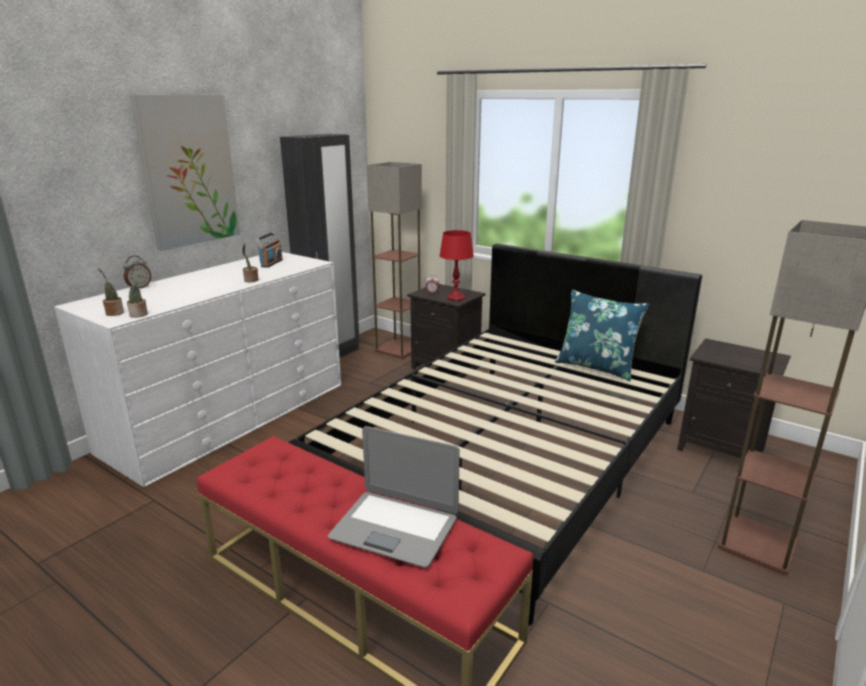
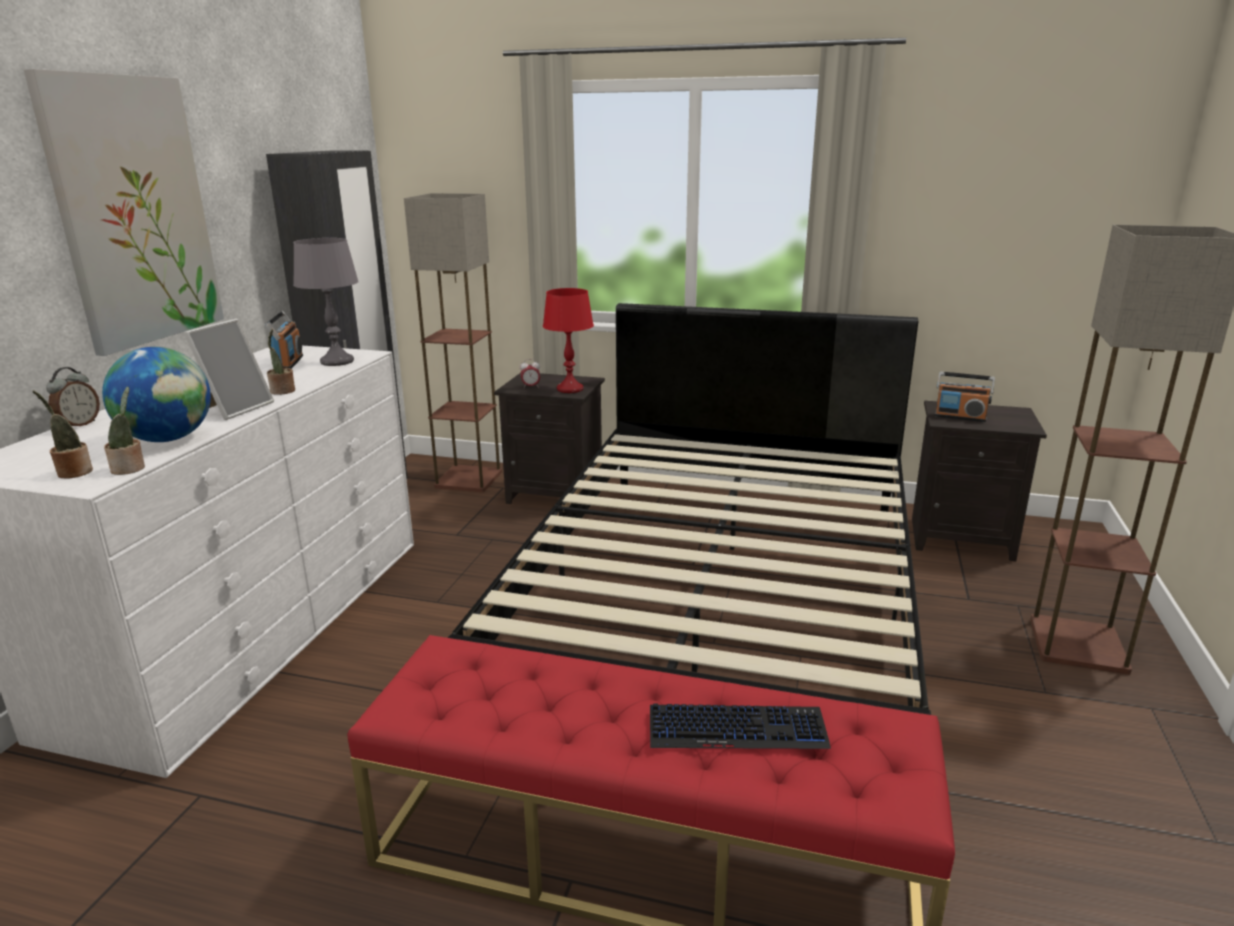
camera: 20 degrees left, 0 degrees up
(171, 301) = (168, 439): none -> globe
(218, 288) = (235, 408): none -> picture frame
(296, 265) = (336, 361): none -> grey table lamp
(395, 528) = (737, 729): laptop -> keyboard
(596, 367) = (794, 458): blue pillow -> none
(721, 354) = (960, 417): none -> radio

